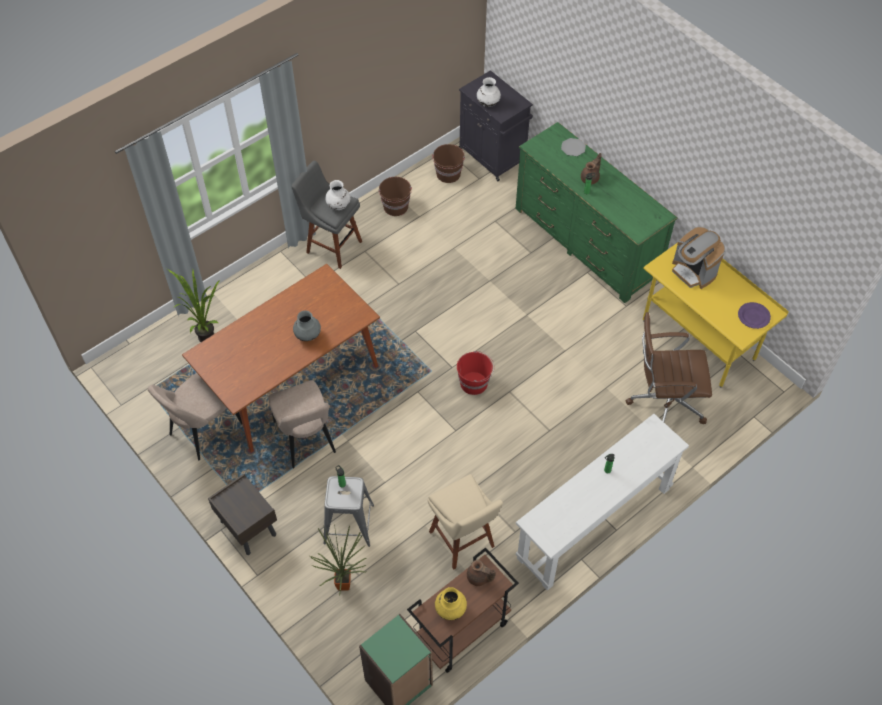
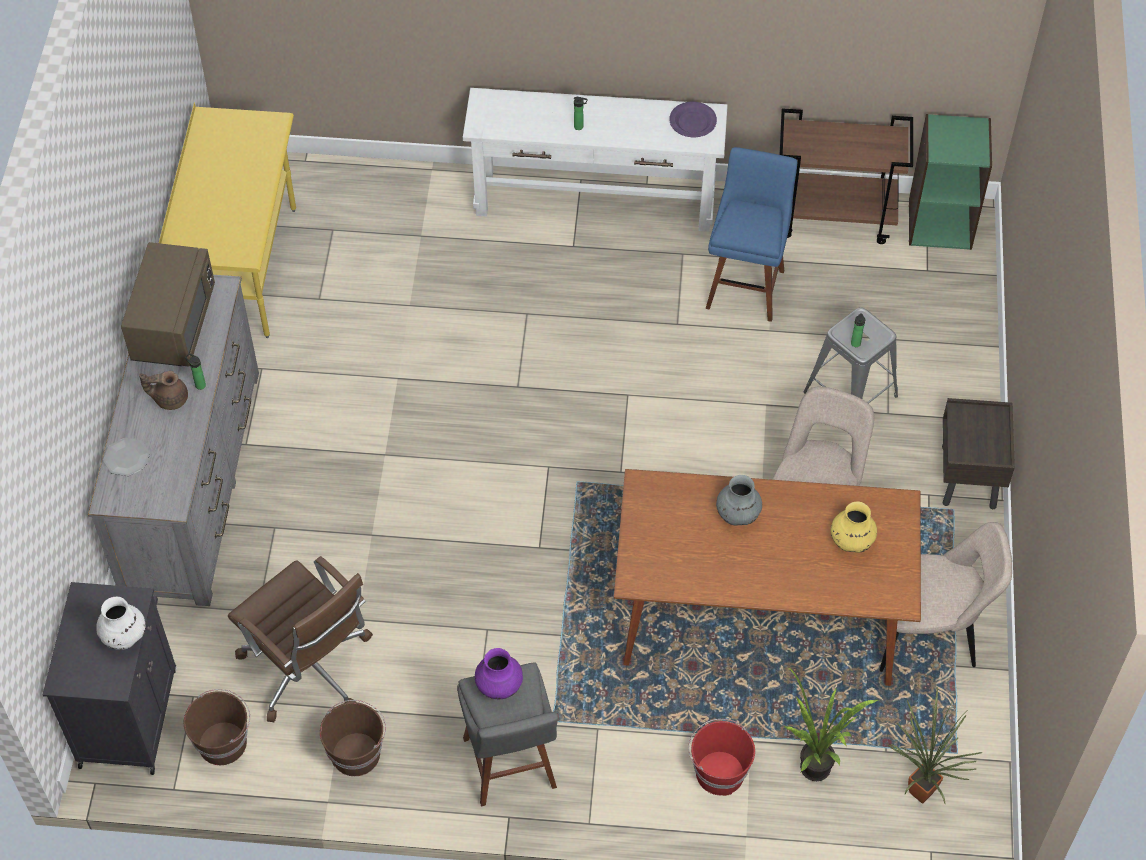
camera: 135 degrees left, 0 degrees up
(338, 206) = (499, 686): white vase -> purple vase
(344, 582) = (910, 343): potted plant -> potted plant (917, 795)
(450, 609) = (866, 145): yellow vase -> yellow vase (851, 542)
(463, 542) = (746, 285): beige stool -> blue stool
(474, 383) = (544, 427): red bucket -> red bucket (719, 772)
(479, 577) = (810, 148): brown teapot -> none
(586, 242) = (192, 482): green dresser -> grey dresser
(633, 205) = (173, 324): none -> brown microwave
(664, 402) = (371, 243): brown office chair -> brown office chair (309, 669)
(693, 271) = (217, 219): coffee machine -> none
(753, 316) = (232, 130): purple plate -> purple plate (693, 122)

